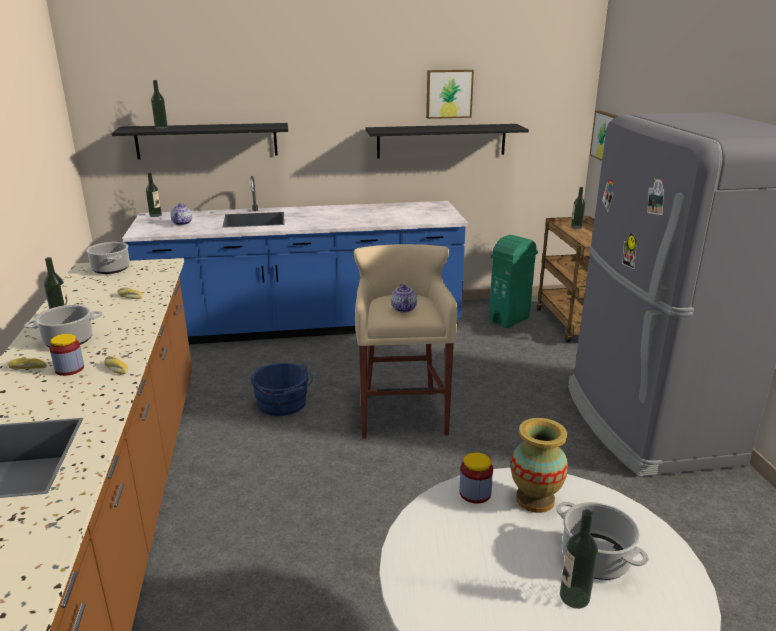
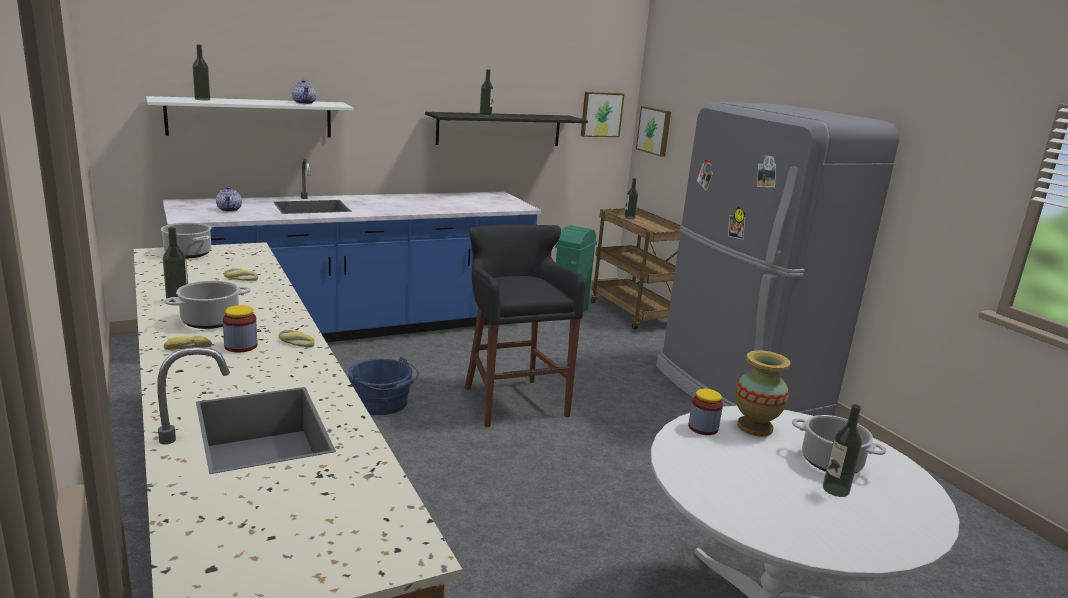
camera: 20 degrees left, 5 degrees down
(155, 215) = (187, 202): bottle -> bottle (485, 115)
(207, 141) = (250, 118): black shelf -> white shelf
(402, 412) = (512, 401): beige stool -> black stool
(404, 309) = (527, 287): teapot -> teapot (304, 103)
(449, 93) = (508, 82): picture -> picture (601, 114)

